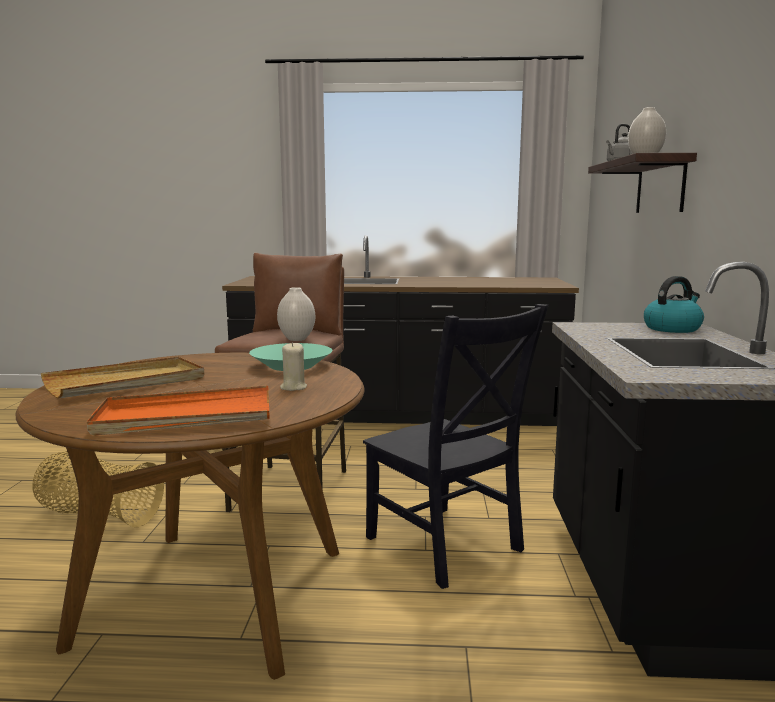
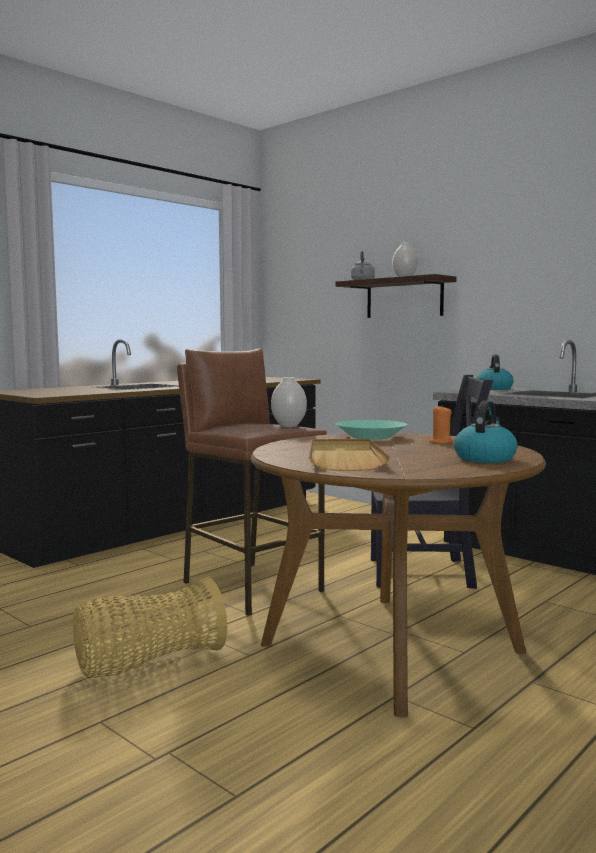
camera: 50 degrees left, 5 degrees down
(185, 417) = (484, 458): orange tray -> kettle
(293, 387) = (440, 442): beige candle -> orange candle

